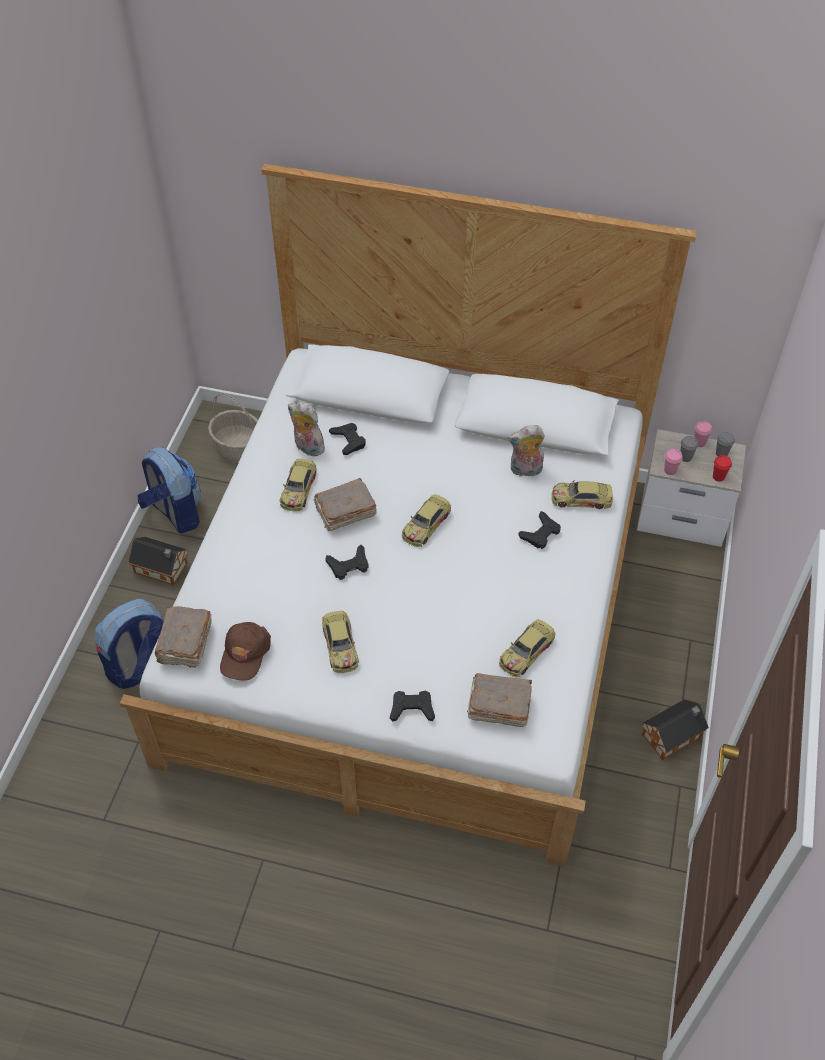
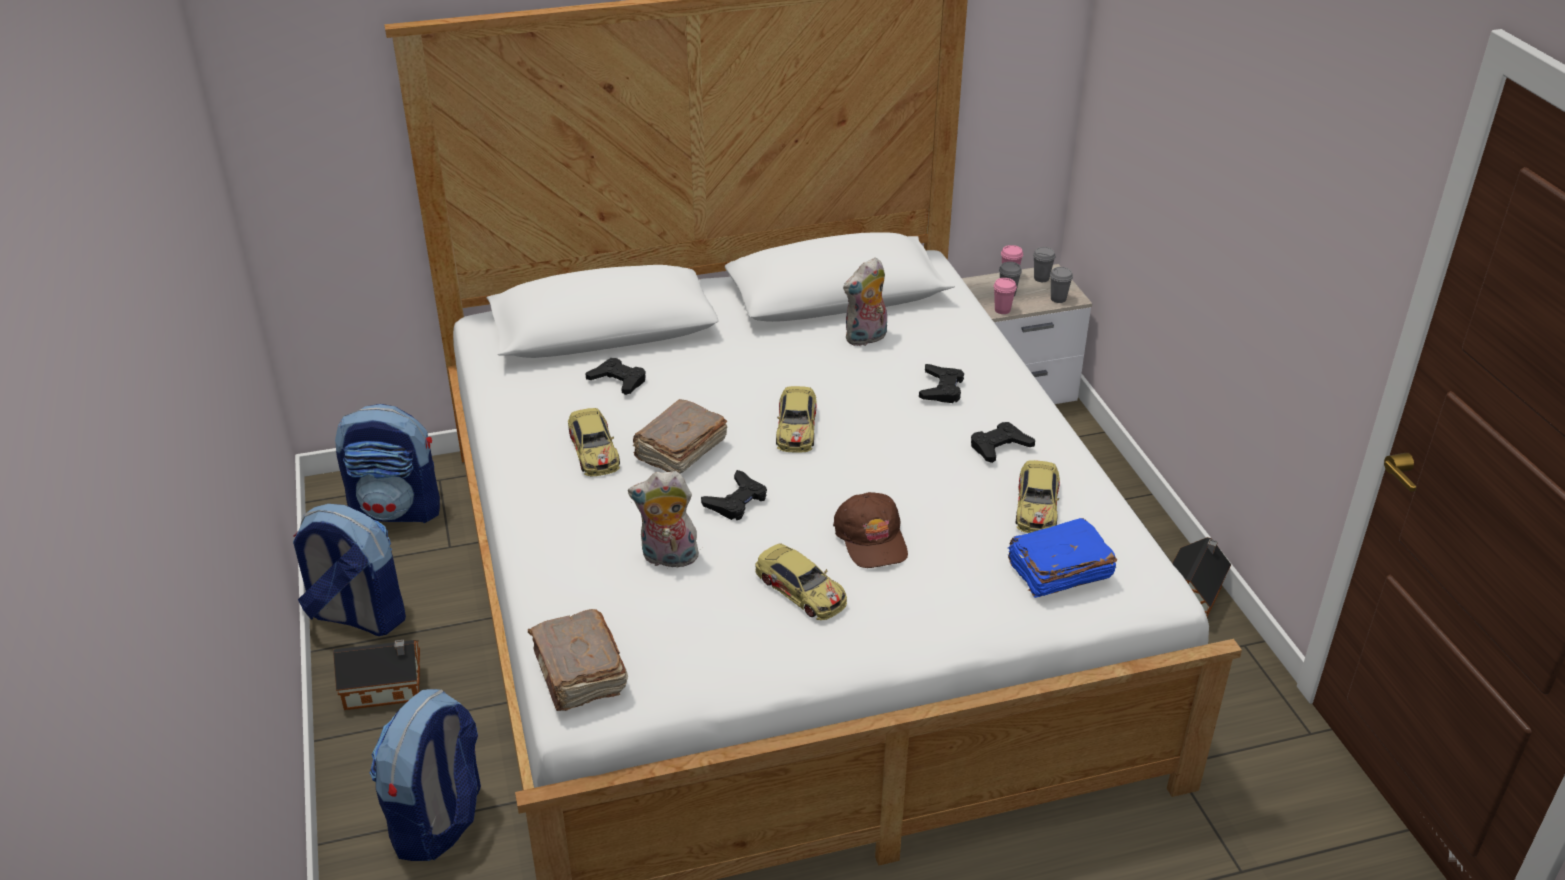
camera: 30 degrees left, 15 degrees down
(238, 447) = (398, 509): basket -> backpack
(245, 654) = (679, 649): brown cap -> brown cap (871, 539)
(307, 448) = (568, 405): plush toy -> plush toy (668, 558)
(412, 709) = (957, 618): black game controller -> black game controller (999, 447)
(498, 706) = (1057, 572): brown book -> blue book
(581, 498) = (956, 341): toy car -> none
(718, 477) = (1058, 299): red cup -> grey cup

